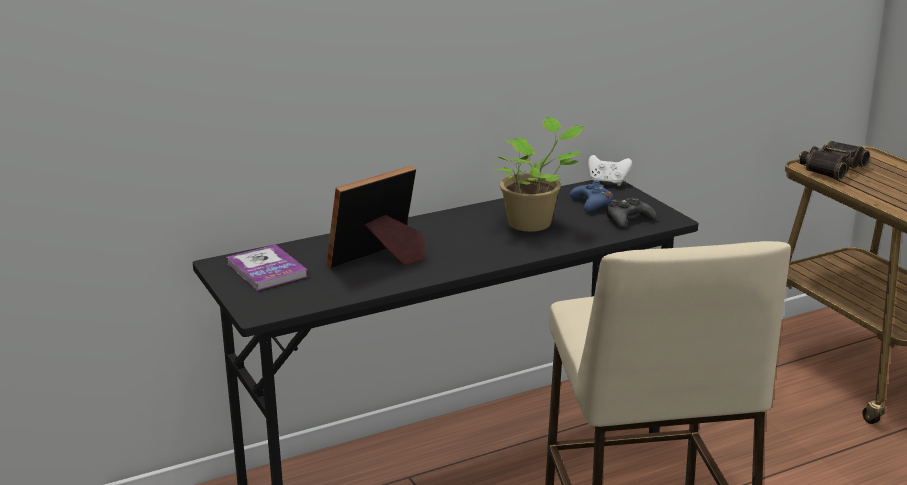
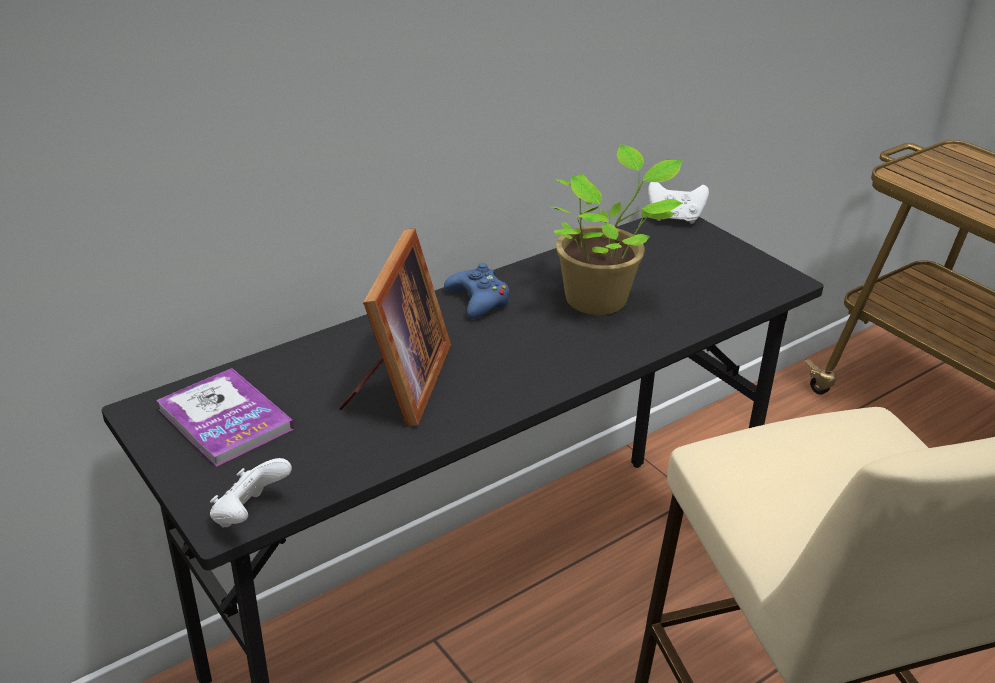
camera: 10 degrees left, 10 degrees up
(273, 311) = (250, 515): none -> white game controller
(381, 259) = (399, 384): picture frame -> picture frame turned 150 degrees clockwise
(592, 204) = (669, 258): blue game controller -> blue game controller (478, 301)
(628, 219) = (728, 284): black game controller -> none
(831, 167) = (931, 175): binoculars -> none

